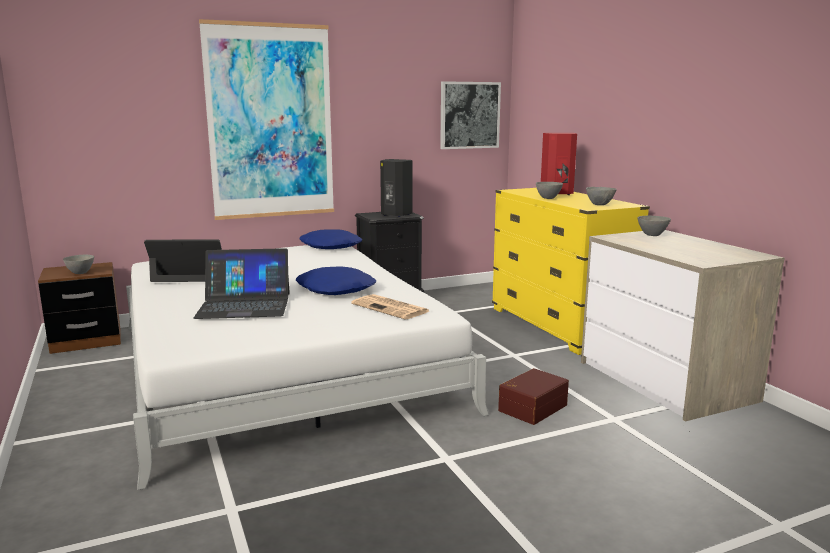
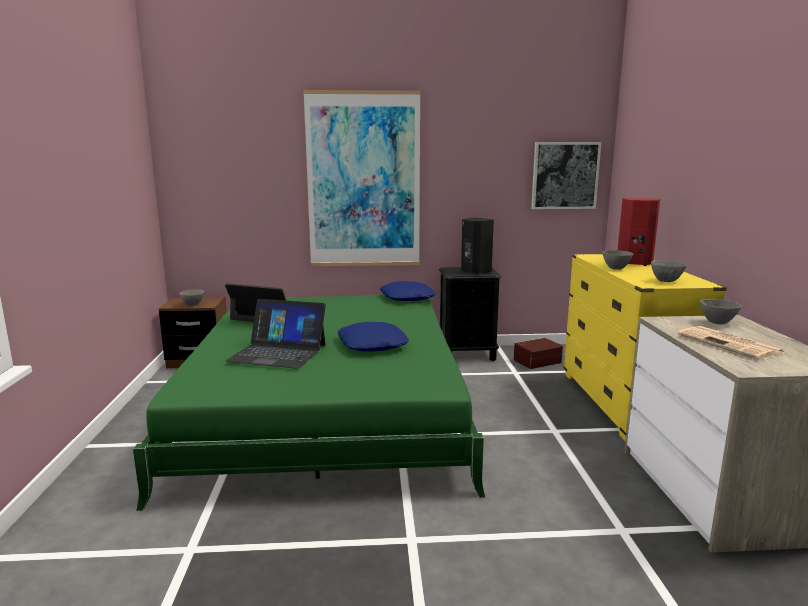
camera: 20 degrees right, 0 degrees up
(279, 365) = (327, 406): white bed -> green bed
(391, 308) = (404, 372): newspaper -> newspaper (730, 344)
(531, 407) = (536, 497): brown storage box -> brown storage box (536, 361)

